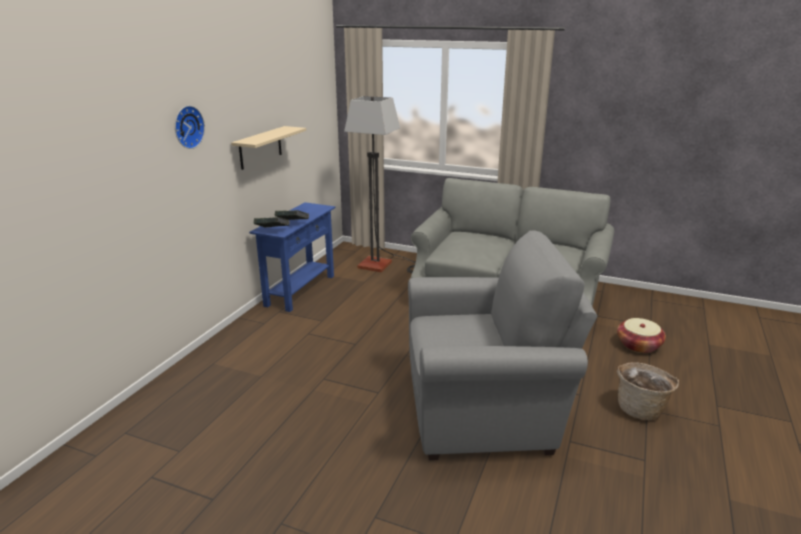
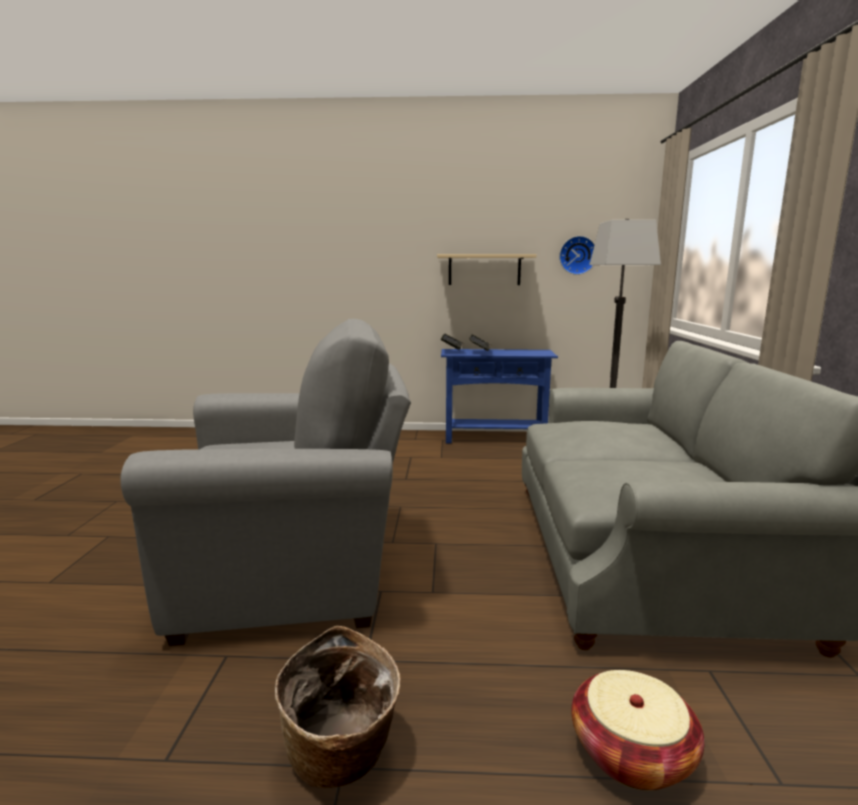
camera: 70 degrees right, 10 degrees down
(187, 127) = (381, 229): wall clock -> wall clock (577, 255)
(485, 410) = (296, 572): grey armchair -> grey armchair turned 75 degrees counterclockwise

